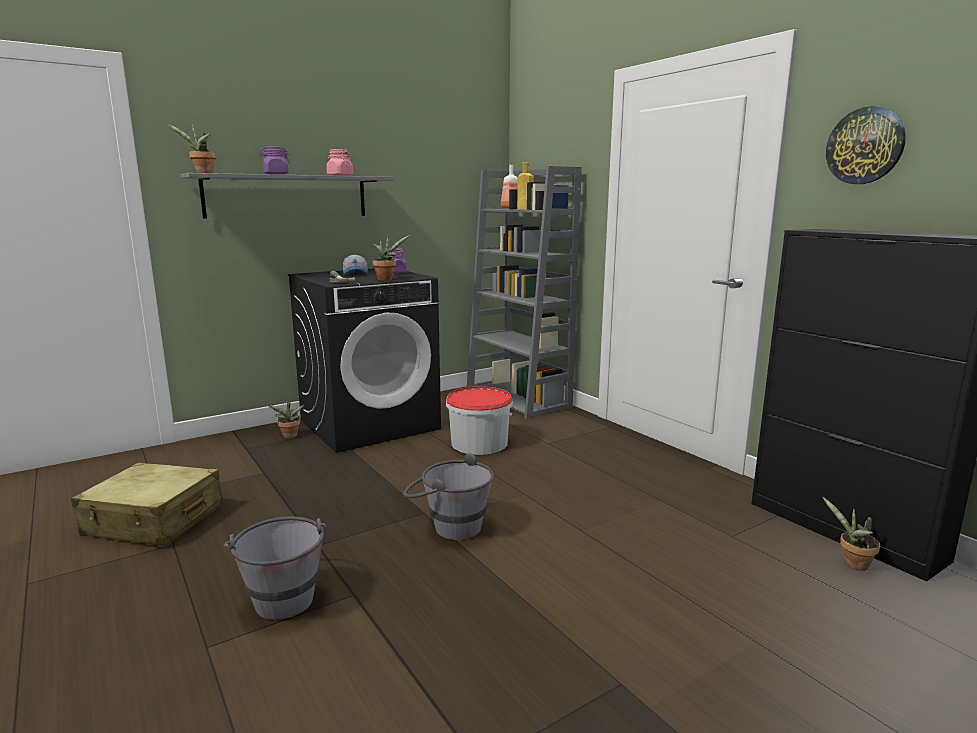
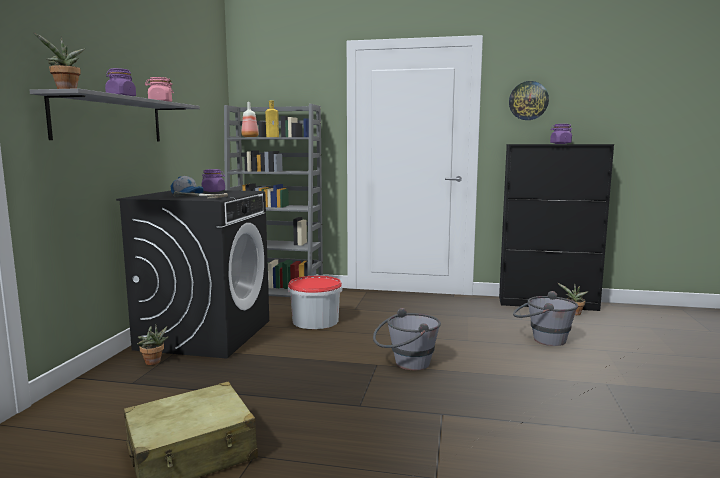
camera: 45 degrees left, 5 degrees down
(282, 594) = (407, 435): grey bucket -> grey bucket (542, 339)
(387, 279) = (237, 194): potted plant -> none
(898, 233) = (560, 143): none -> purple jar

